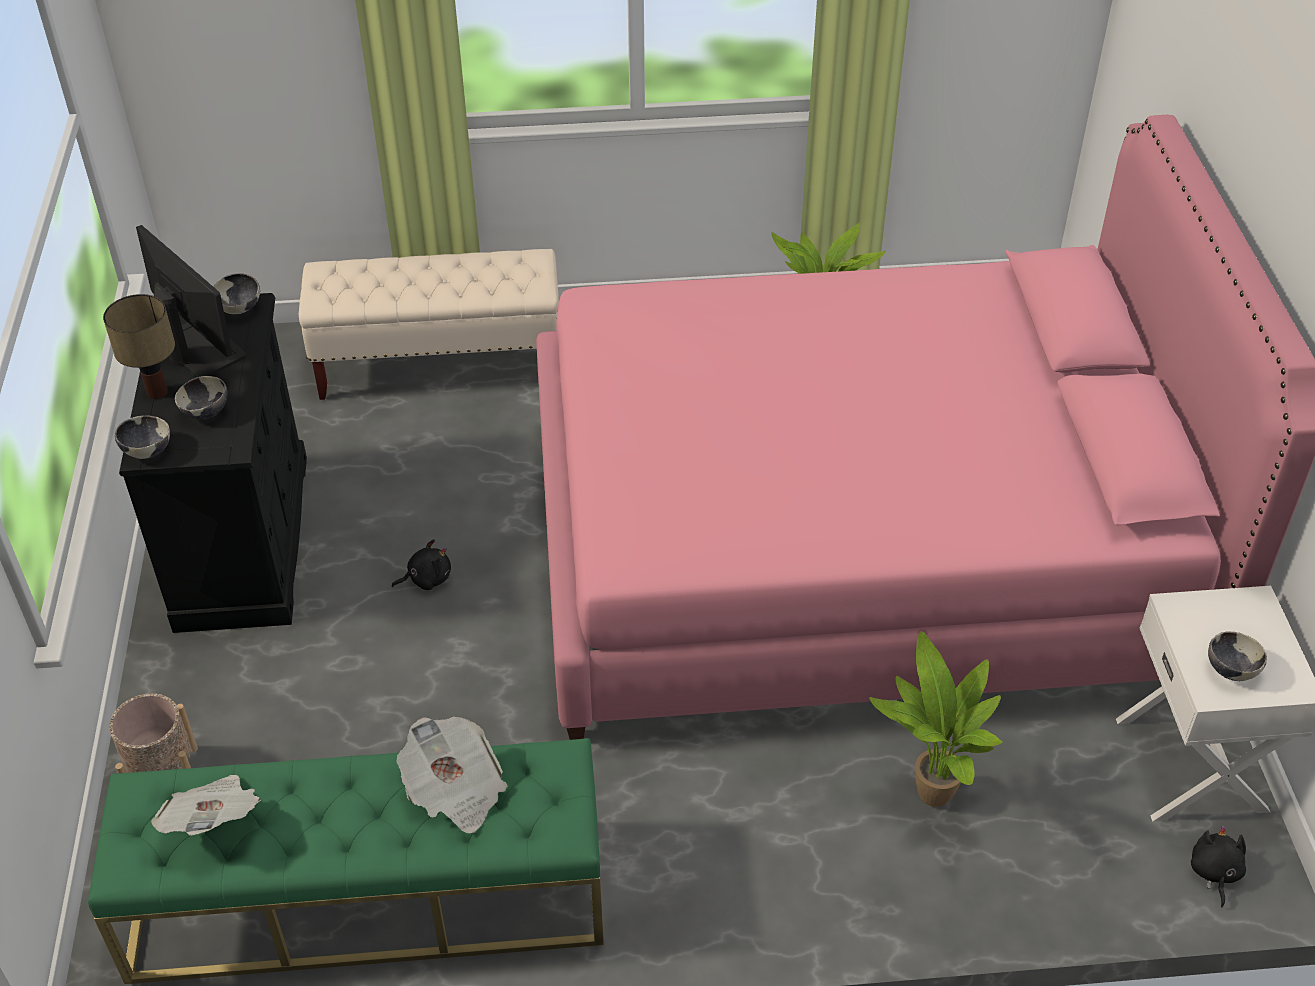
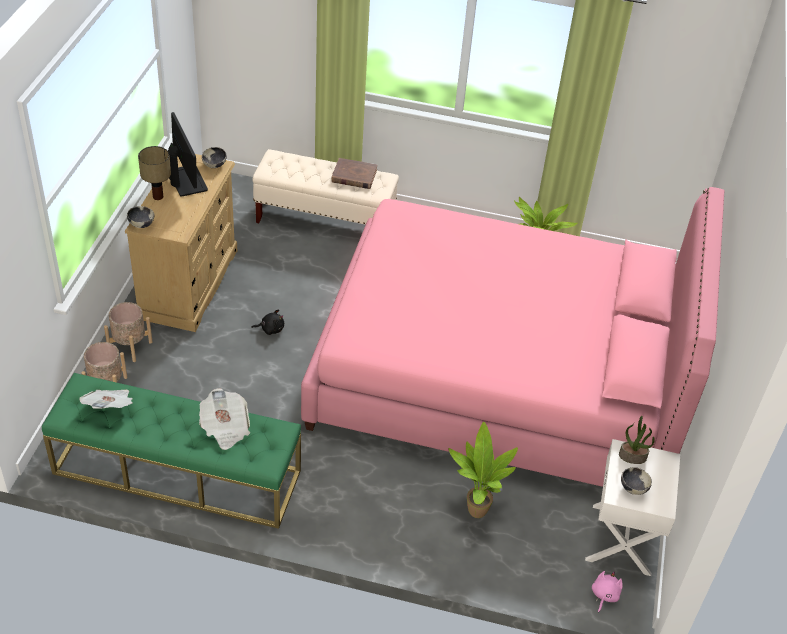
camera: 15 degrees right, 0 degrees up
(179, 688) = (130, 346): none -> beige planter
(206, 412) = (176, 213): bowl -> none
(244, 540) = (189, 283): black dresser -> beige dresser
(479, 269) = (354, 176): none -> brown book
(1199, 614) = (632, 456): none -> potted plant
(1214, 873) = (604, 595): black plush toy -> pink plush toy

